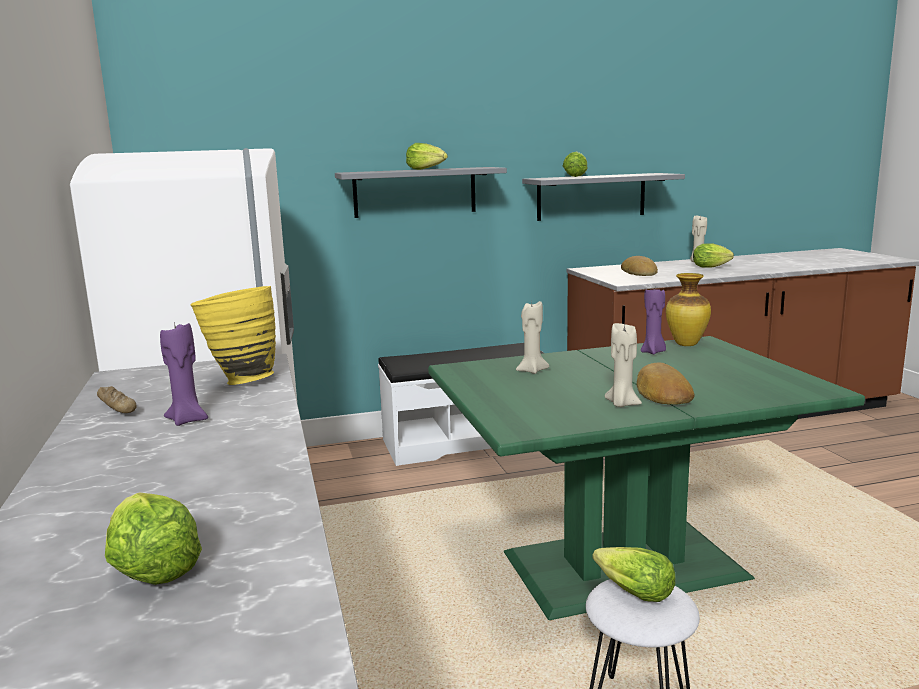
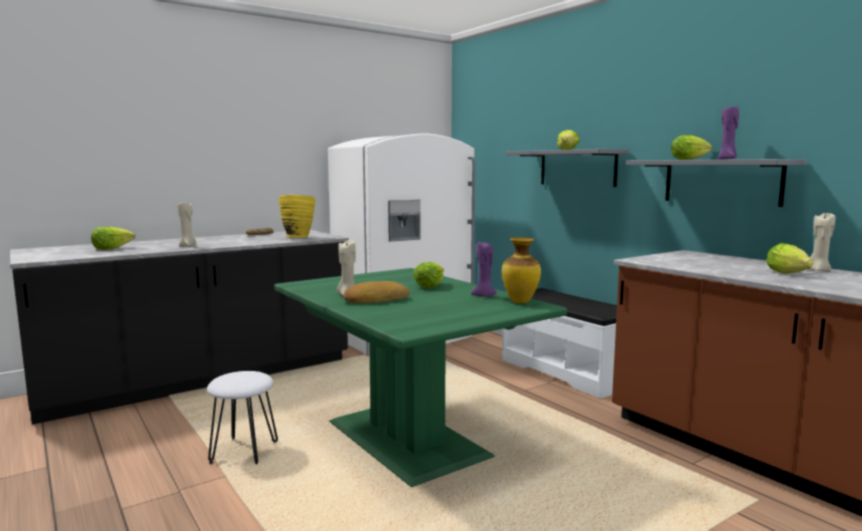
camera: 70 degrees right, 5 degrees down
(188, 420) = (243, 239): purple candle -> purple candle (727, 159)
(531, 370) = (411, 280): beige candle -> beige candle (188, 246)
(633, 592) = (246, 376): lettuce -> lettuce (429, 286)
(640, 273) = (697, 261): bread -> none

